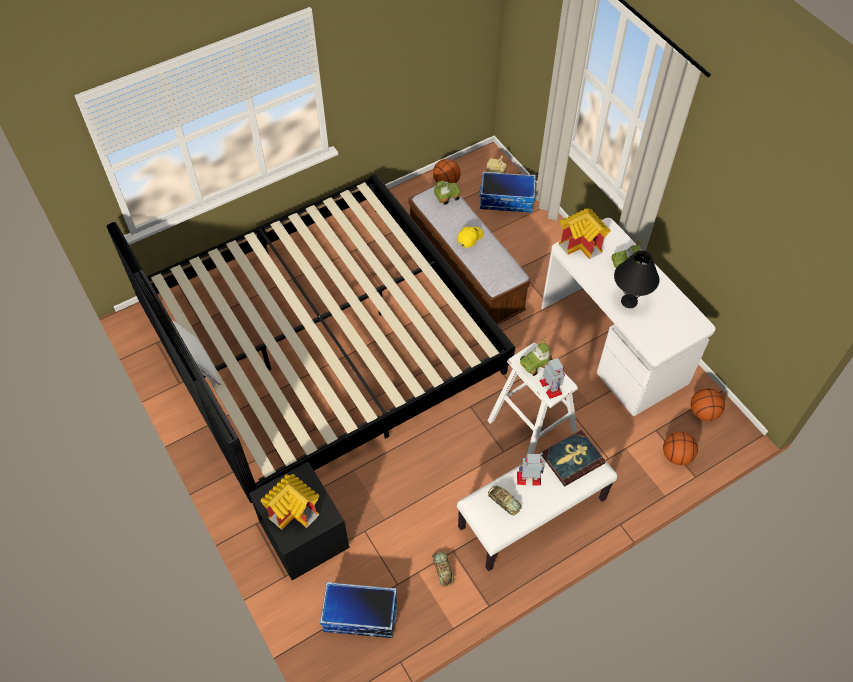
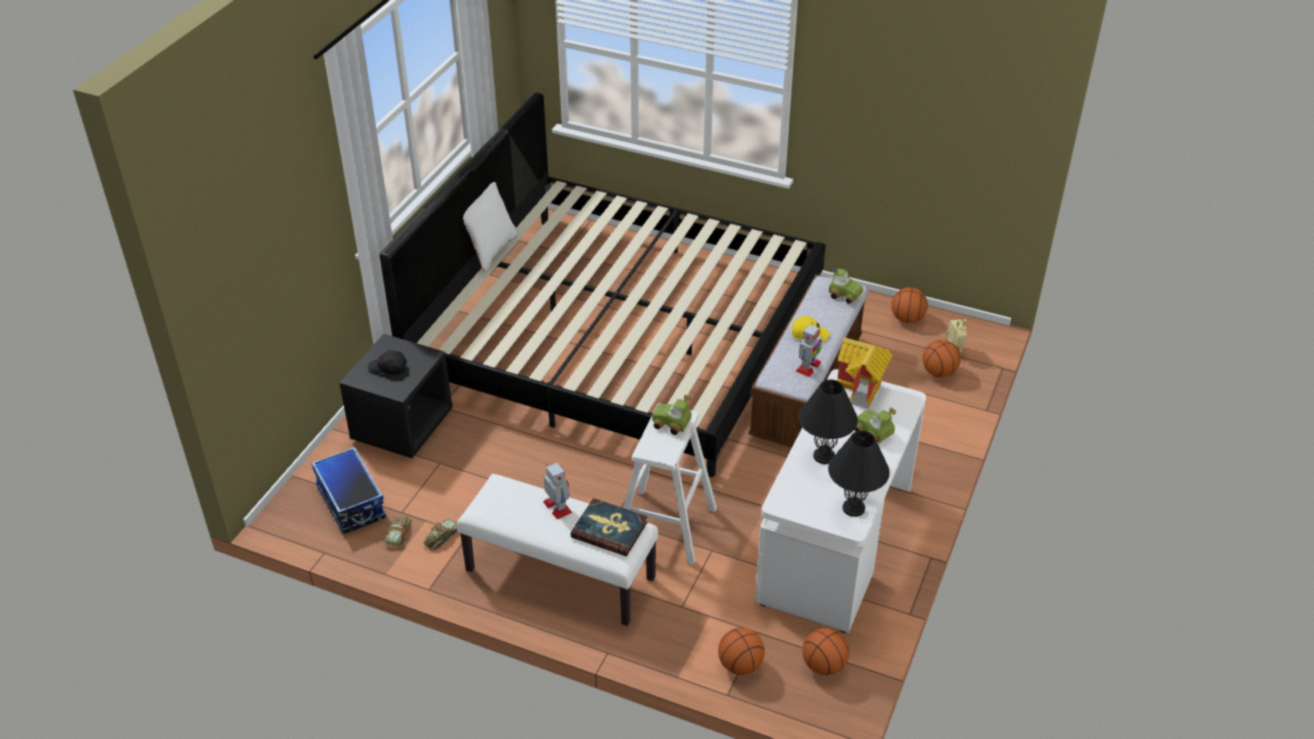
camera: 55 degrees right, 15 degrees down
(295, 511) = (388, 368): toy house -> black cap
(504, 501) = (515, 501): toy car -> toy car (398, 533)
(507, 200) = (938, 372): storage box -> basketball
(551, 387) = (653, 447): toy robot -> toy robot (808, 367)
(685, 315) = (854, 508): none -> black table lamp

